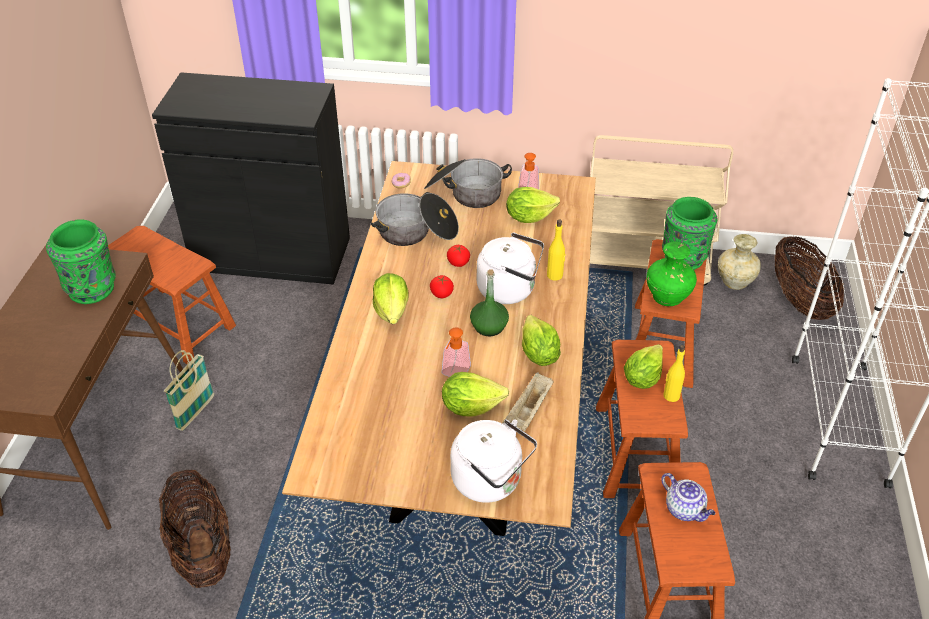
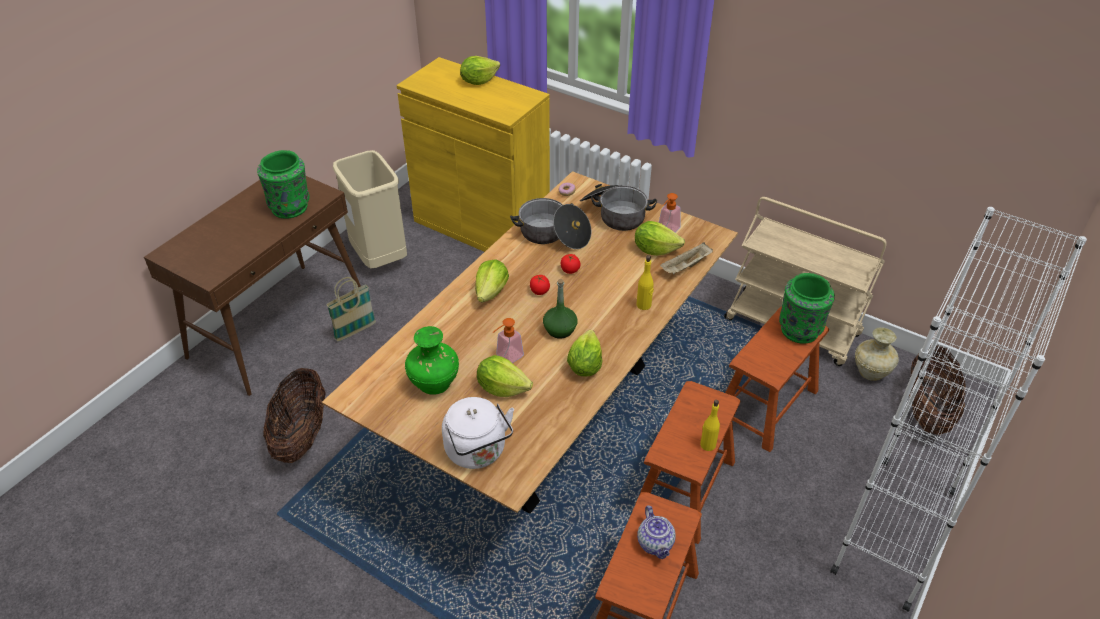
camera: 25 degrees right, 0 degrees up
(176, 323) = (380, 258): brown stool -> beige trash can
(272, 254) = (481, 226): black cabinet -> yellow cabinet
(510, 289) = (597, 305): white kettle -> none
(528, 412) = (544, 409): beige tray -> beige tray (685, 267)
(642, 378) = (692, 421): lettuce -> lettuce (478, 81)
(668, 298) = (761, 360): green vase -> green vase (435, 385)

